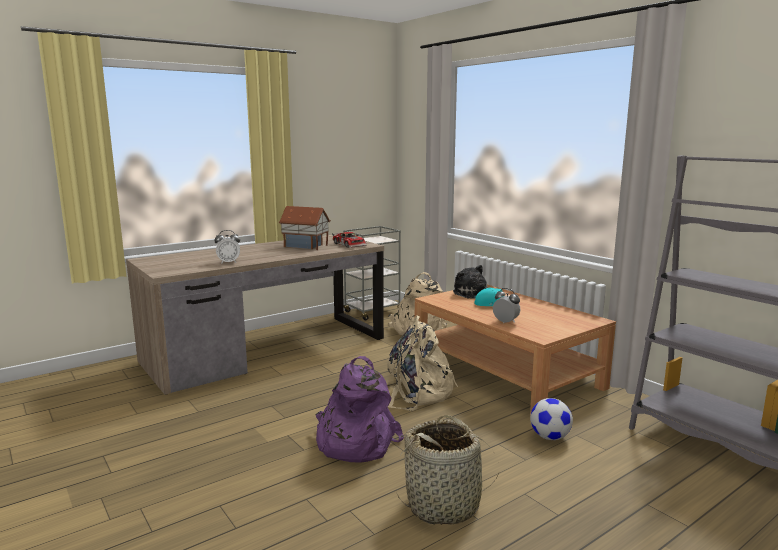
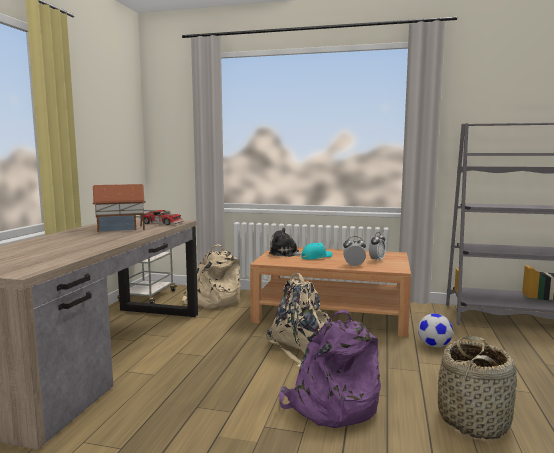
camera: 40 degrees left, 5 degrees down
(228, 262) = (80, 251): alarm clock -> alarm clock (376, 260)

